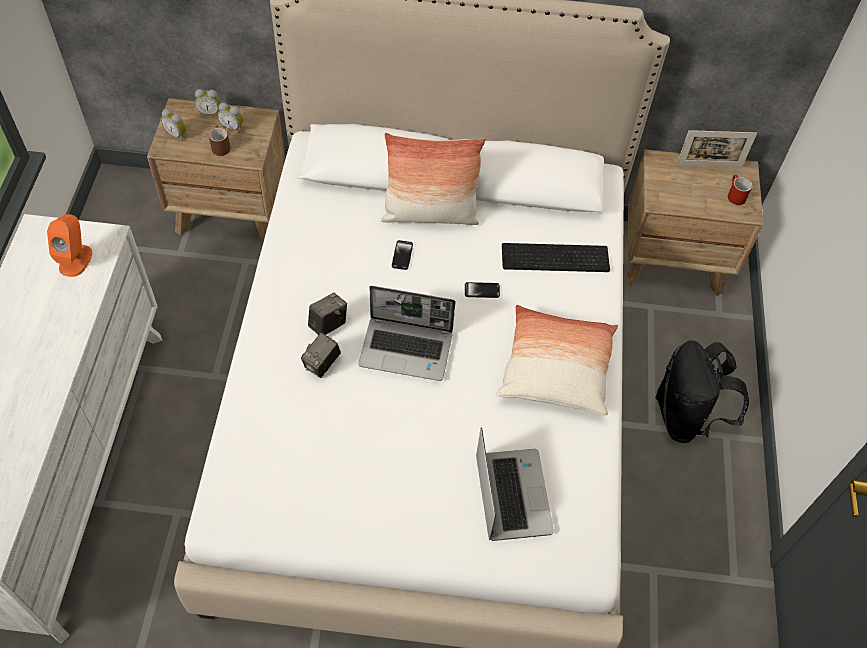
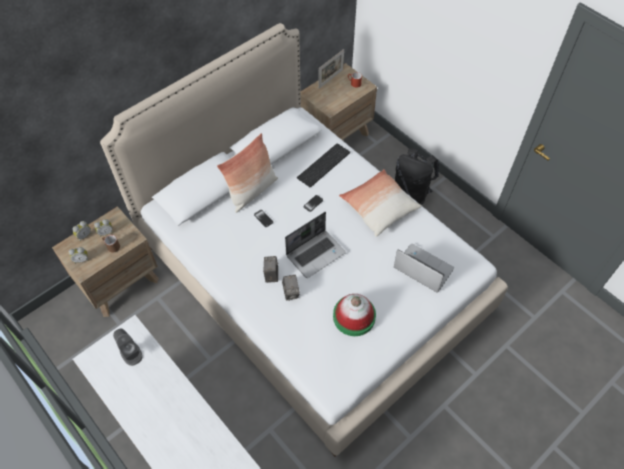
camera: 45 degrees left, 0 degrees up
(75, 260) = (131, 353): orange speaker -> grey speaker
(352, 462) = (354, 316): none -> hat

